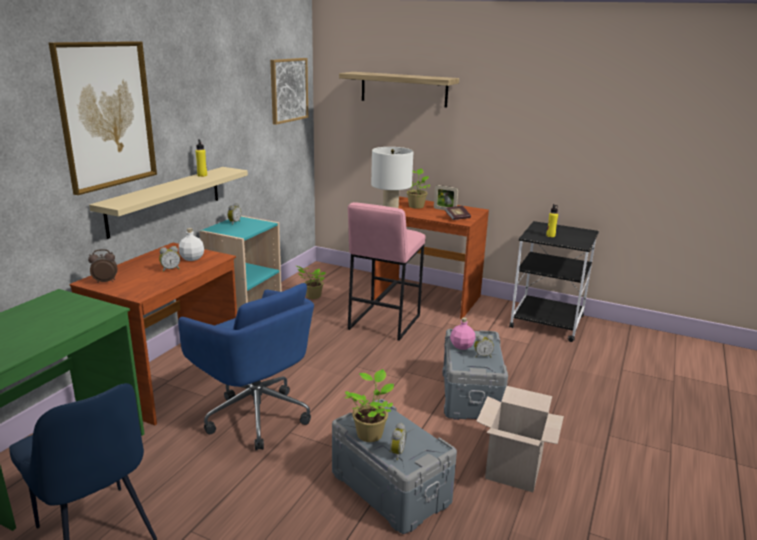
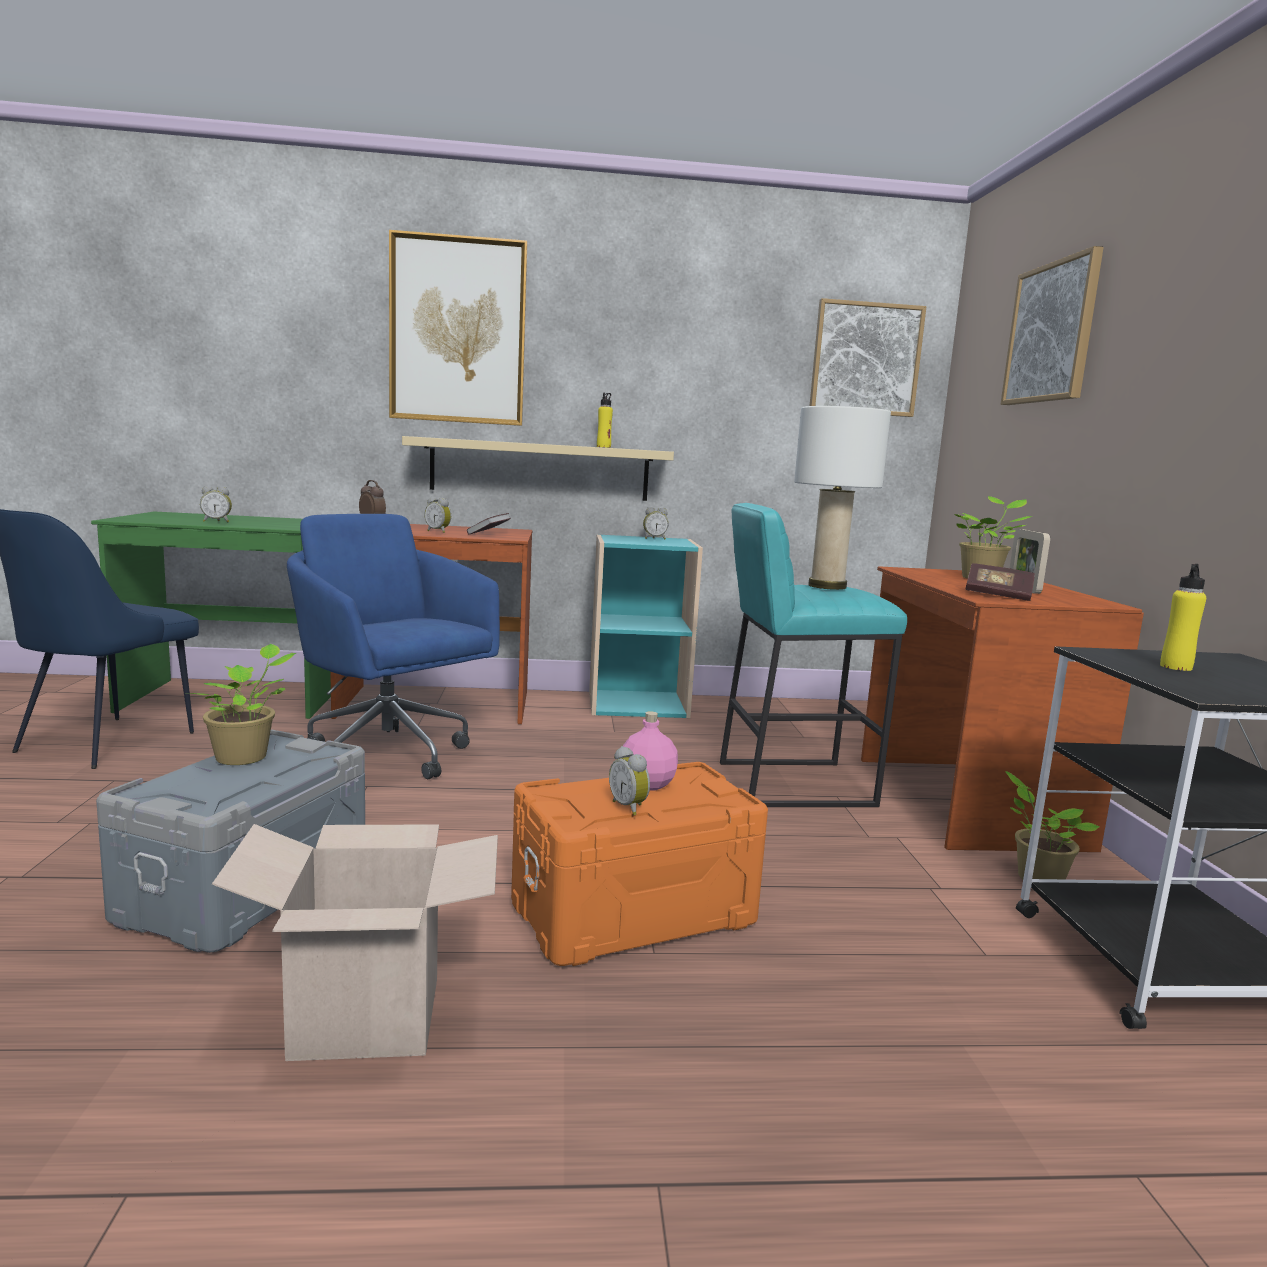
camera: 60 degrees right, 10 degrees down
(192, 258) = (488, 534): white bottle -> book
(254, 416) = (392, 758): blue office chair -> blue office chair turned 120 degrees clockwise
(312, 296) = (784, 722): potted plant -> potted plant (1036, 878)
(384, 322) = (792, 783): pink stool -> turquoise stool
(396, 453) = (187, 781): alarm clock -> alarm clock (217, 521)
(403, 89) = (1051, 333): shelf -> picture
(471, 395) = (634, 913): grey storage box -> orange storage box

